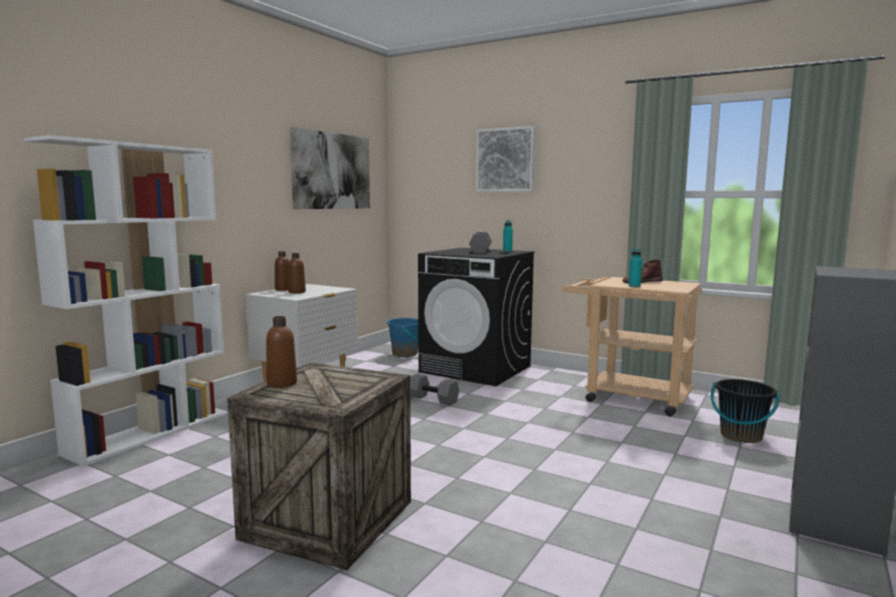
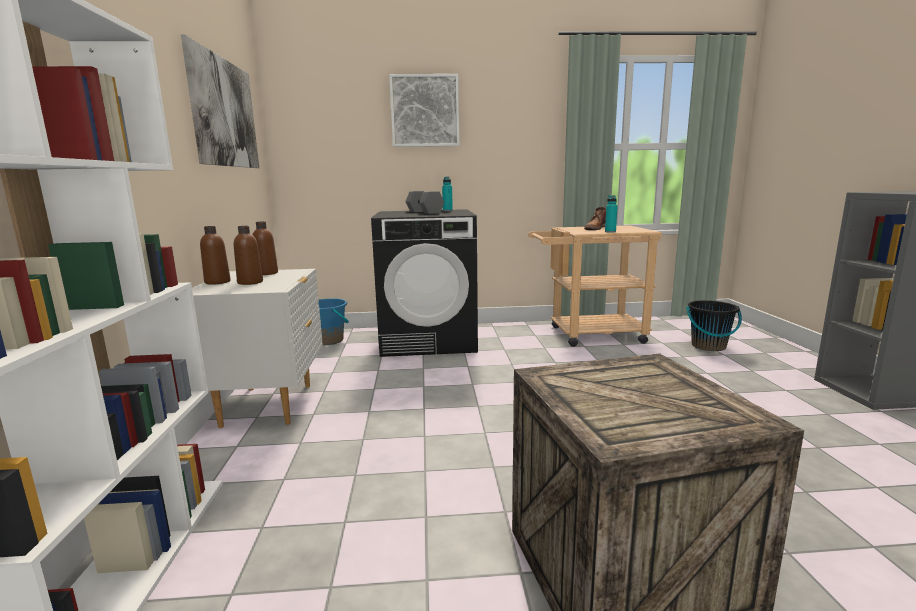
camera: 35 degrees left, 5 degrees up
(282, 383) = (590, 411): brown bottle -> brown bottle (266, 273)
(434, 399) = (448, 381): grey dumbbell -> none

